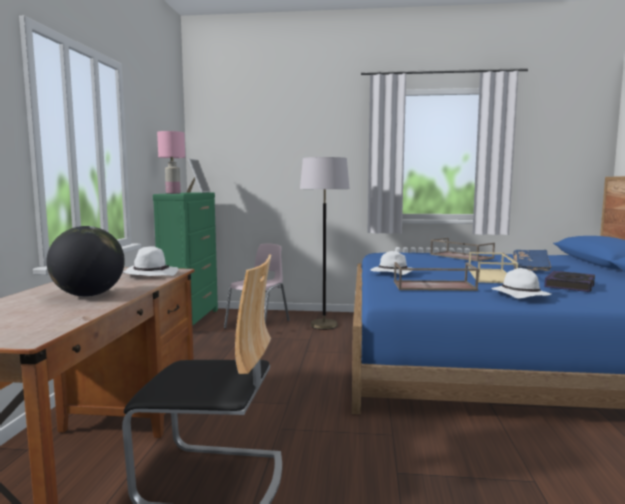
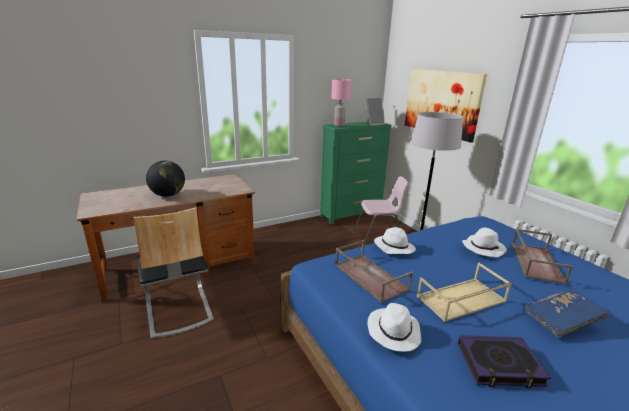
camera: 55 degrees right, 15 degrees up
(150, 274) = (226, 189): white hat -> white hat (483, 248)
(282, 158) = (441, 103): none -> picture

